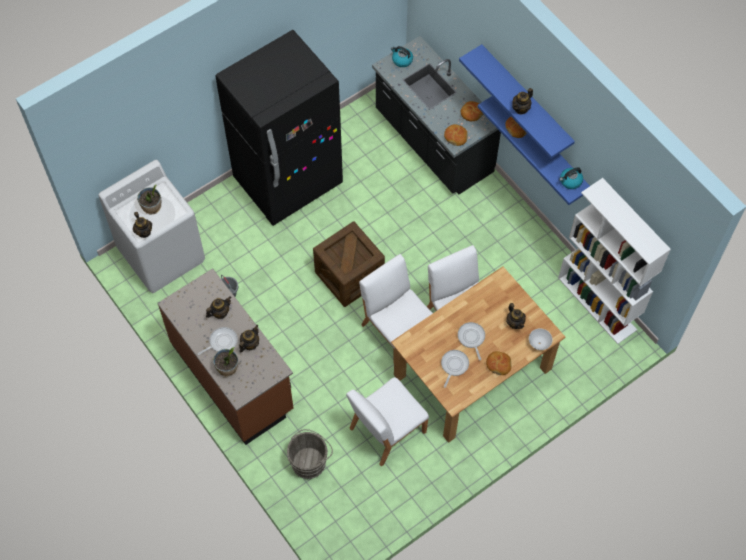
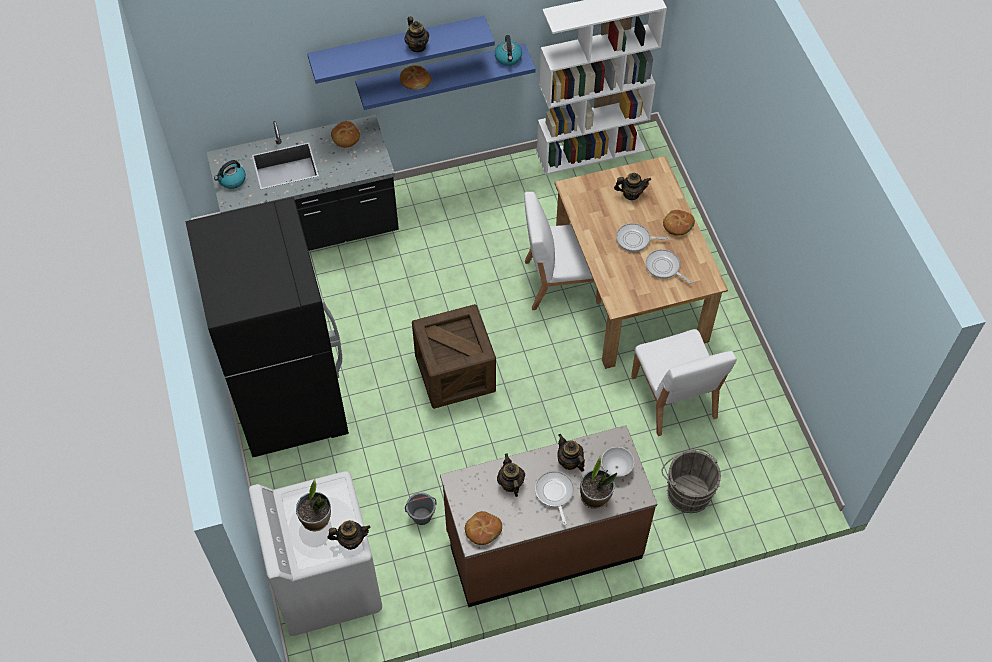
camera: 70 degrees left, 5 degrees down
(397, 330) = (548, 346): white chair -> none
(456, 137) = (370, 162): bread -> bread (482, 530)
(539, 343) = (665, 180): white bowl -> white bowl (616, 468)

